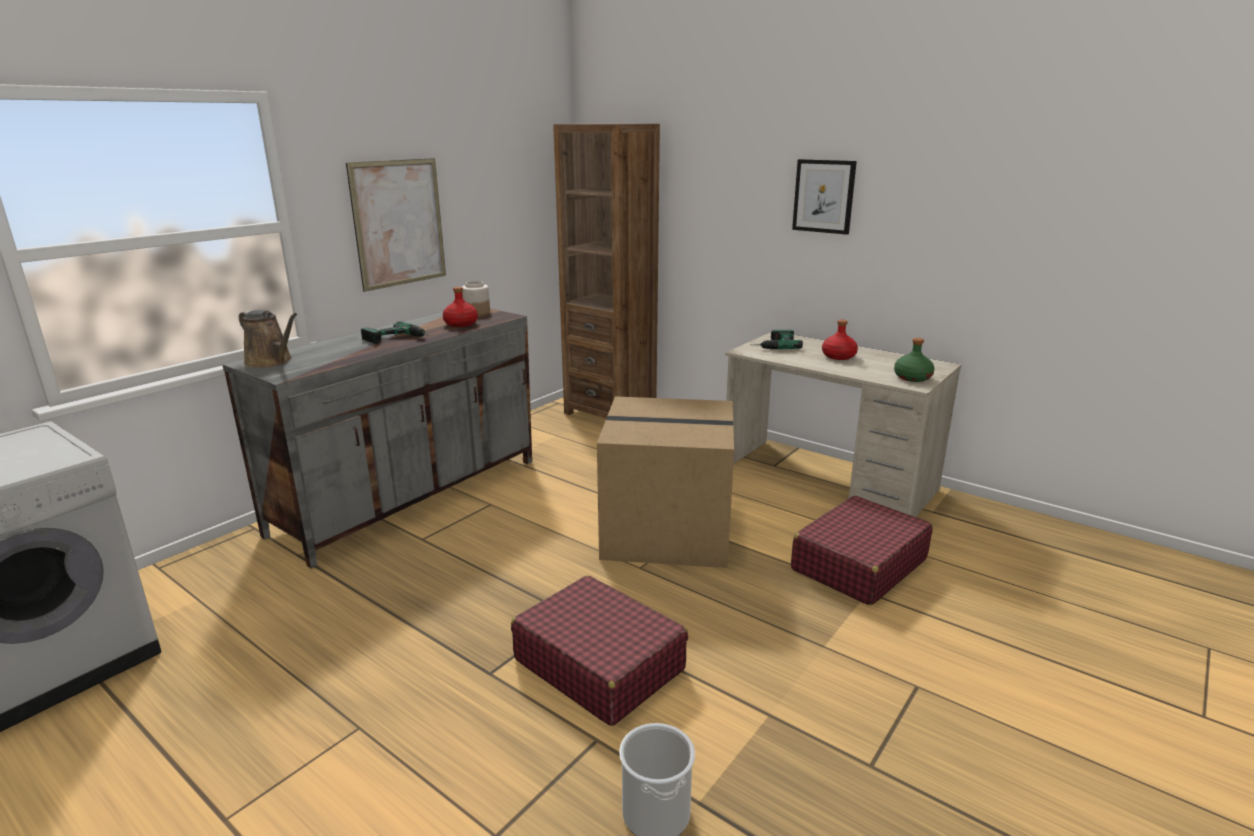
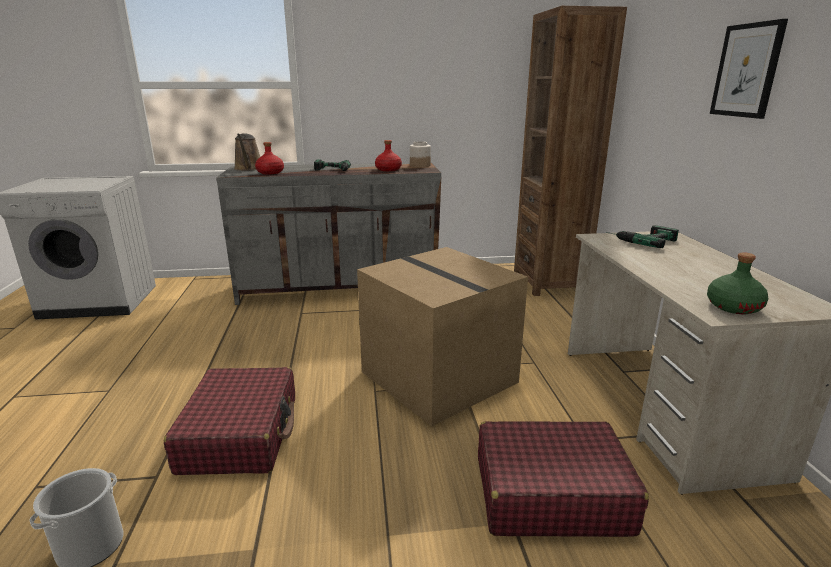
camera: 45 degrees right, 0 degrees up
(399, 223) = (384, 92): picture -> none
(839, 356) = (690, 265): red bottle -> red bottle (270, 172)

